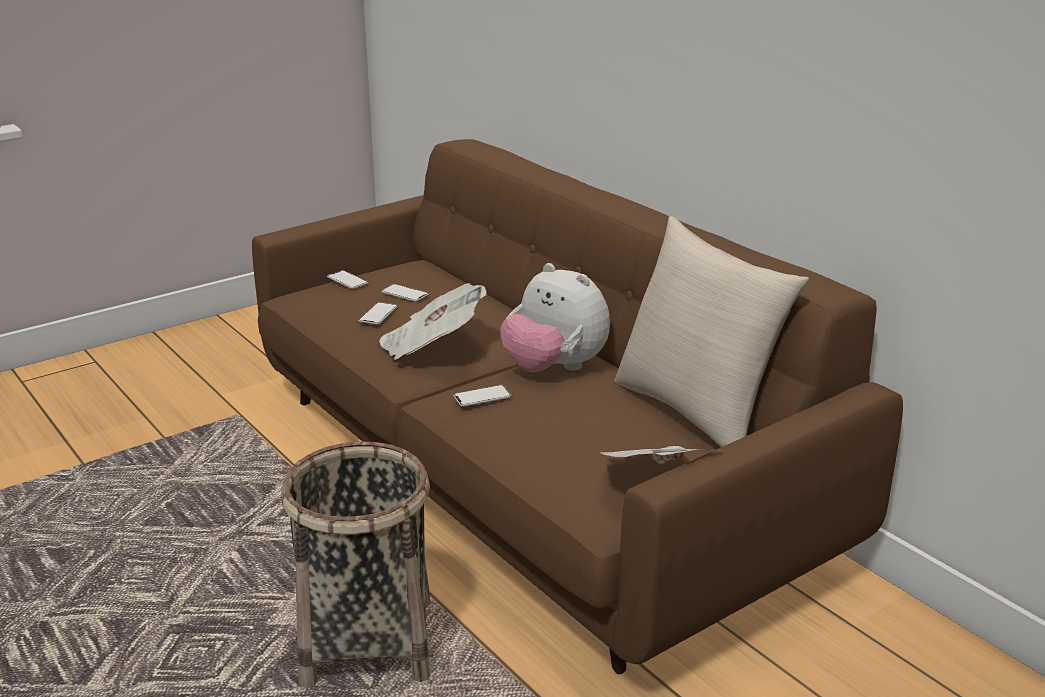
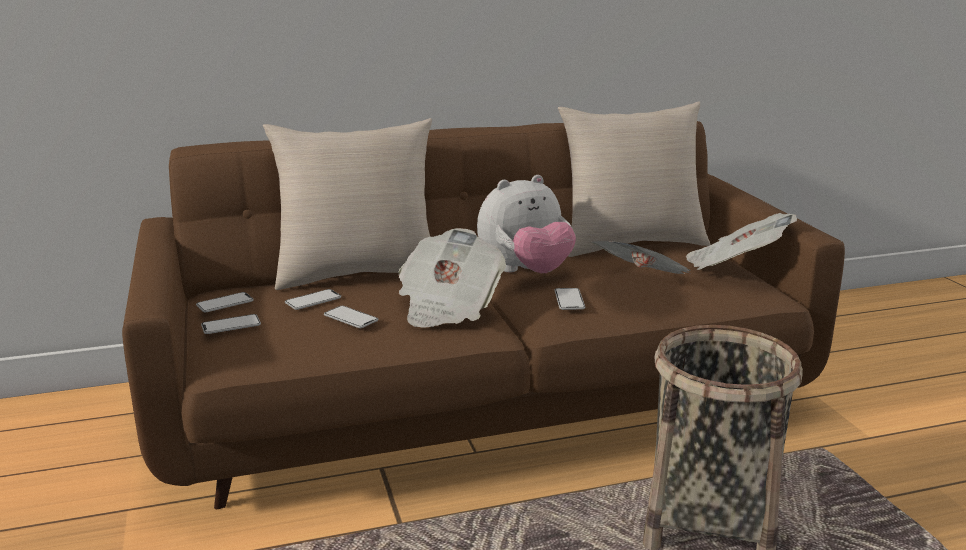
camera: 70 degrees left, 5 degrees down
(389, 269) = (225, 303): none -> phone
(485, 299) = (358, 274): none -> beige pillow
(544, 427) = (642, 285): none -> newspaper

